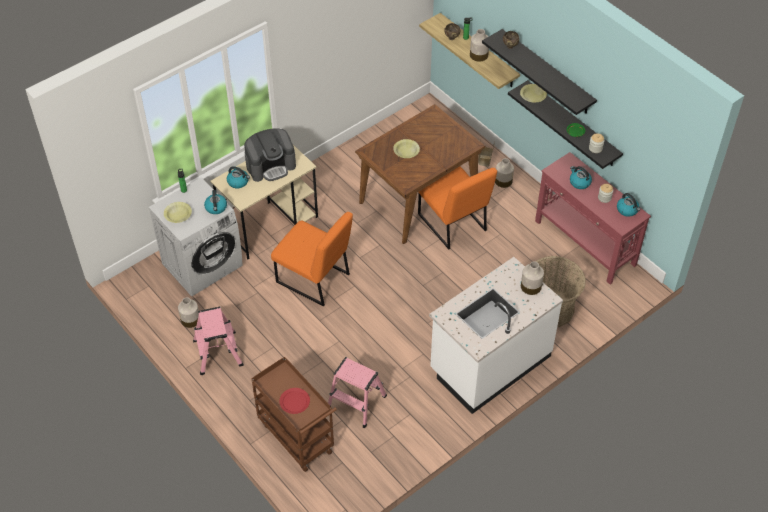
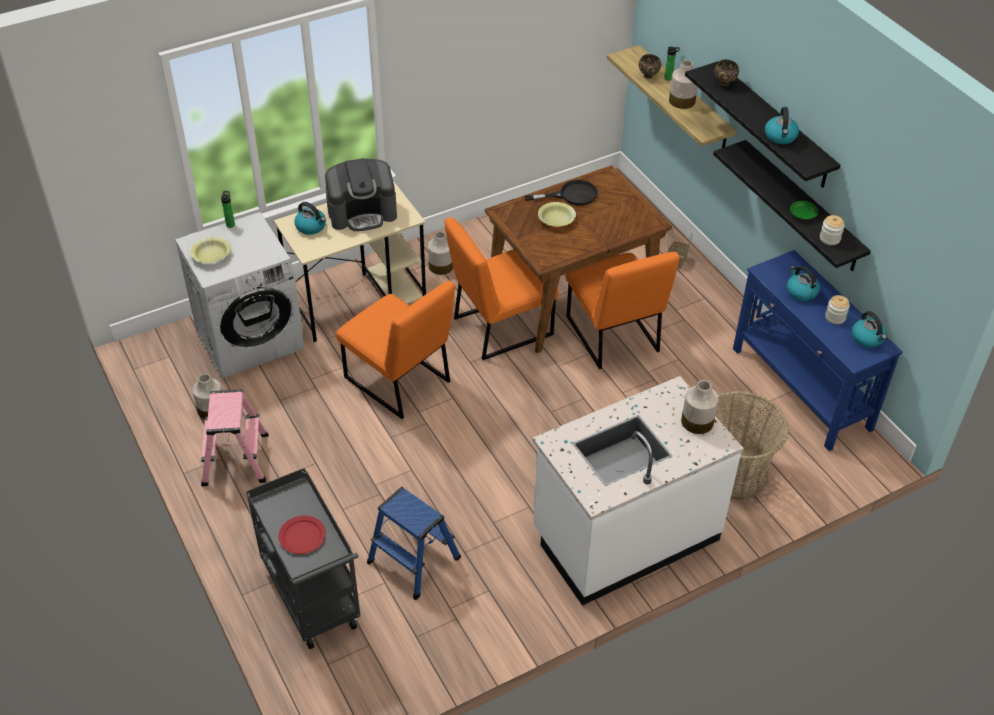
camera: 10 degrees right, 5 degrees down
(216, 208) = (267, 253): kettle -> kettle (780, 136)
(297, 439) = (313, 600): brown cart -> grey cart
(356, 402) = (413, 559): pink step ladder -> blue step ladder
(374, 228) = (500, 327): none -> orange chair
(412, 131) = (571, 195): none -> black frying pan
(503, 181) = (697, 290): beige vase -> beige vase (441, 266)
(532, 96) = (749, 161): yellow bowl -> none
(585, 243) = (801, 389): red console table -> blue console table

